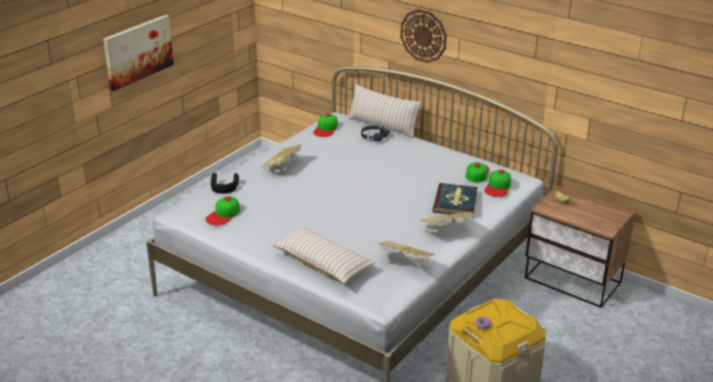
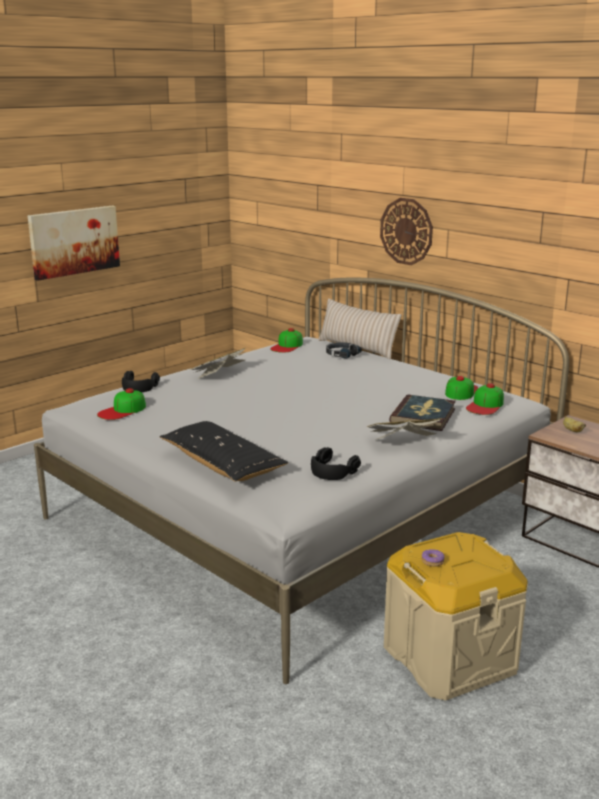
camera: 10 degrees right, 10 degrees down
(323, 263) = (222, 464): beige pillow -> black pillow
(404, 263) = (332, 470): book -> black headphones

